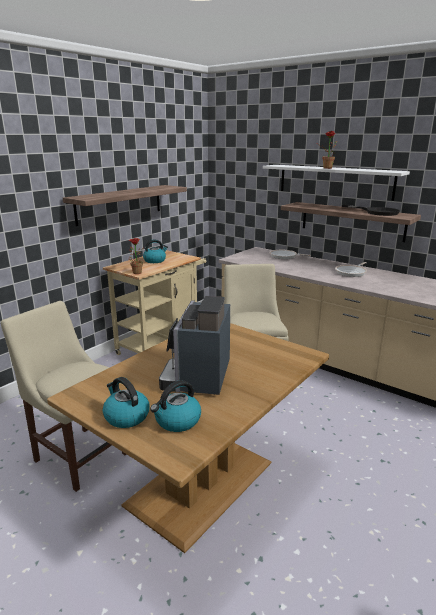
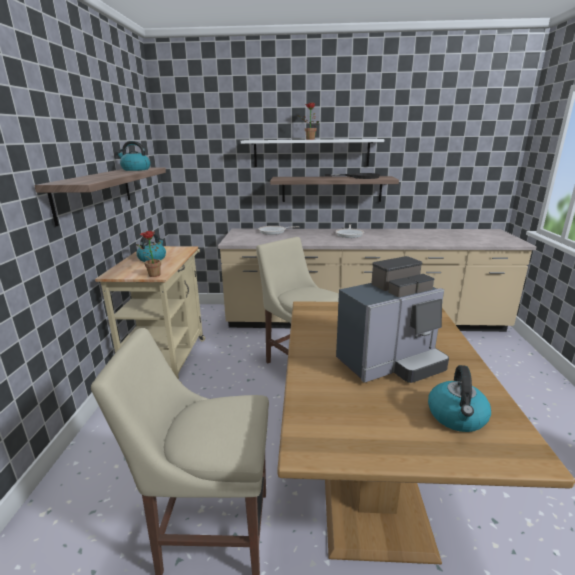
camera: 35 degrees left, 0 degrees up
(126, 416) = (407, 439): kettle -> kettle (135, 169)
(198, 377) = (391, 363): coffee machine -> coffee machine turned 90 degrees counterclockwise

